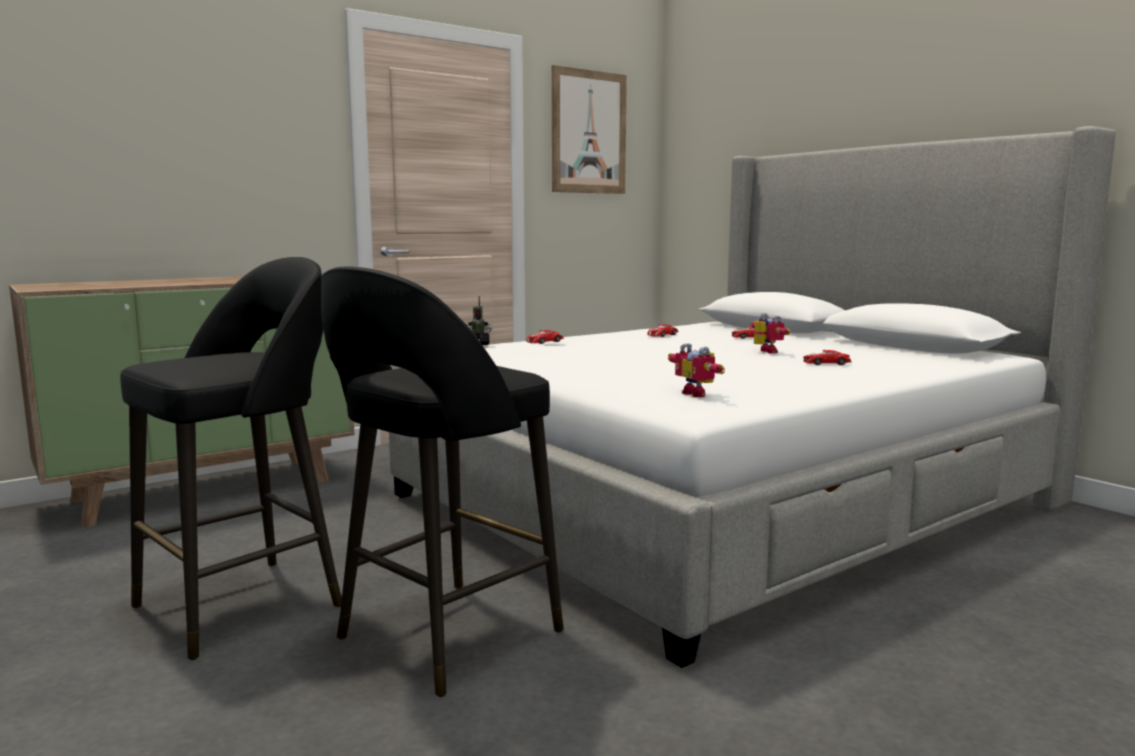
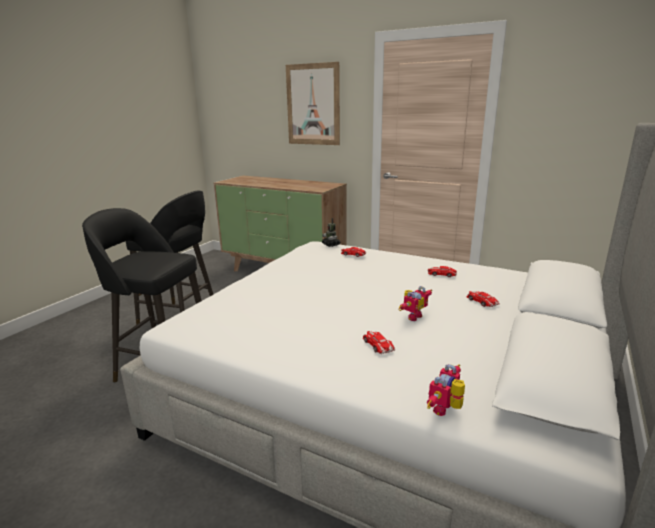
camera: 65 degrees right, 10 degrees up
(589, 132) = (569, 90): picture -> picture (313, 105)
(698, 394) = (223, 318): toy robot -> toy robot (447, 410)

